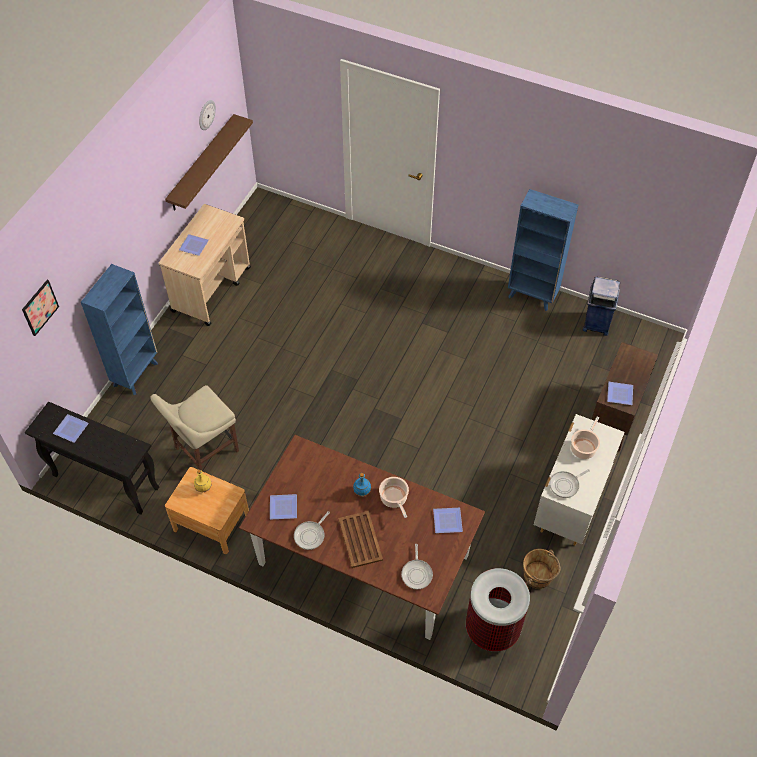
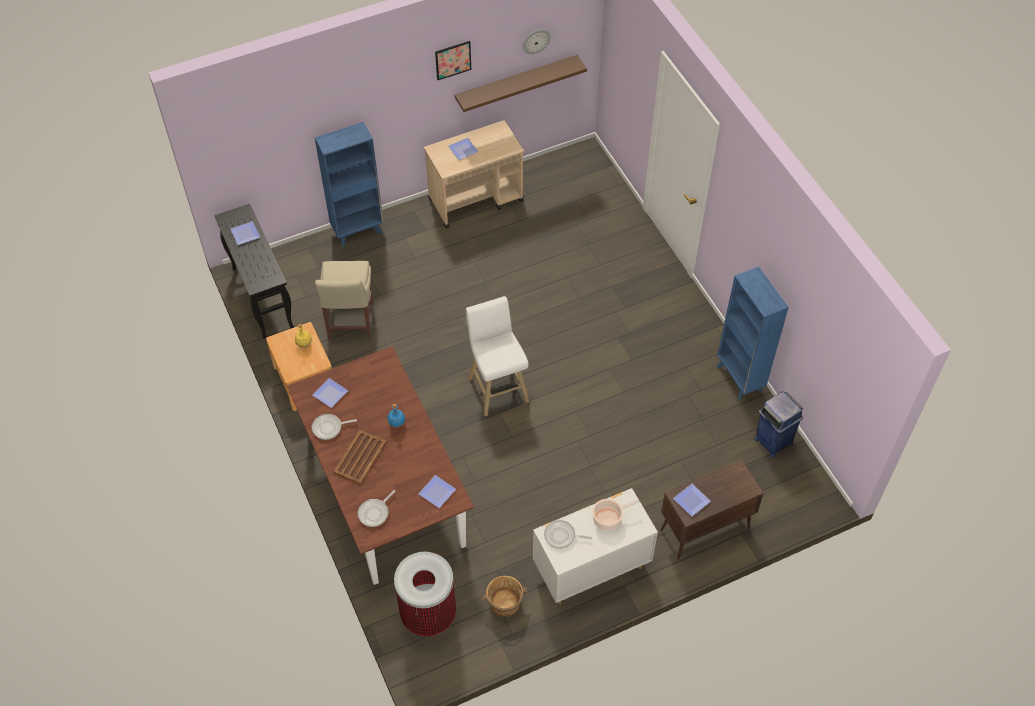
camera: 40 degrees right, 0 degrees up
(40, 307) = (267, 121): picture -> picture (453, 60)
(204, 451) = (350, 323): beige chair -> beige chair turned 90 degrees counterclockwise
(371, 419) = (497, 387): none -> white stool
(394, 499) = (415, 446): cooking pot -> none

